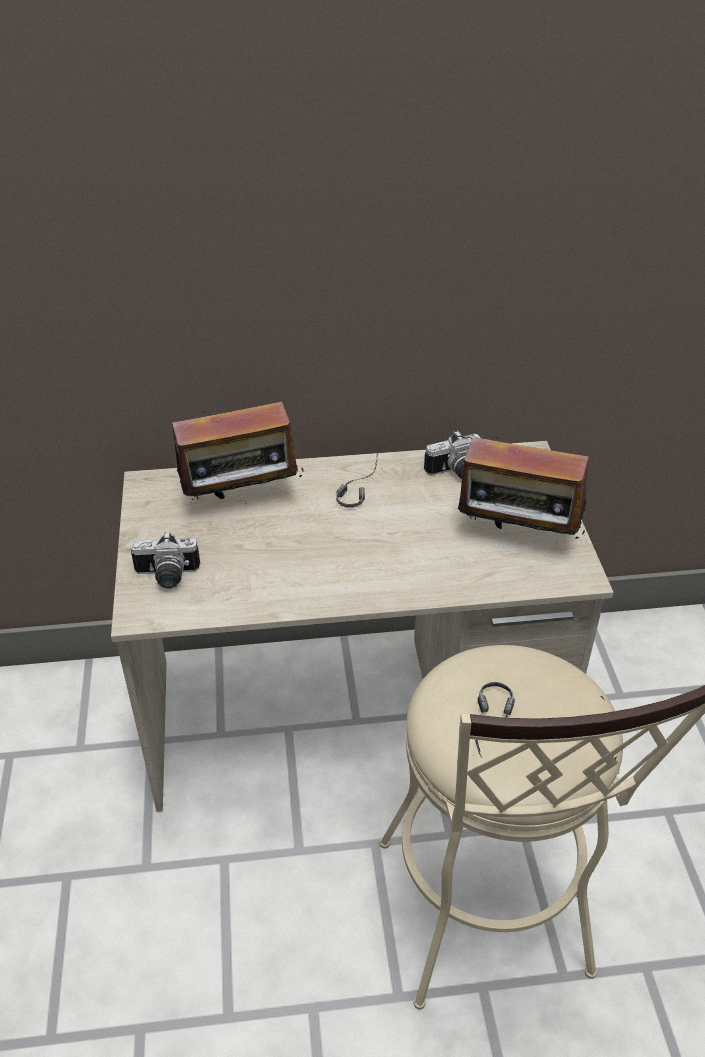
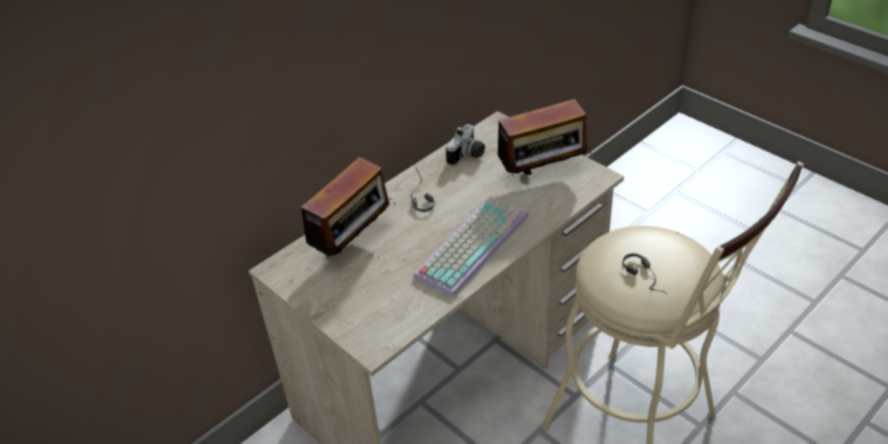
camera: 35 degrees left, 0 degrees up
(166, 577) = (363, 316): camera -> none
(352, 567) = (471, 244): none -> keyboard

